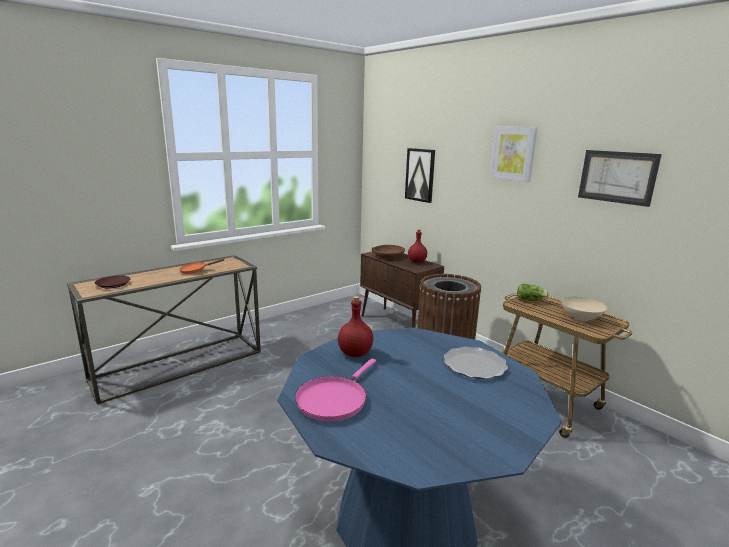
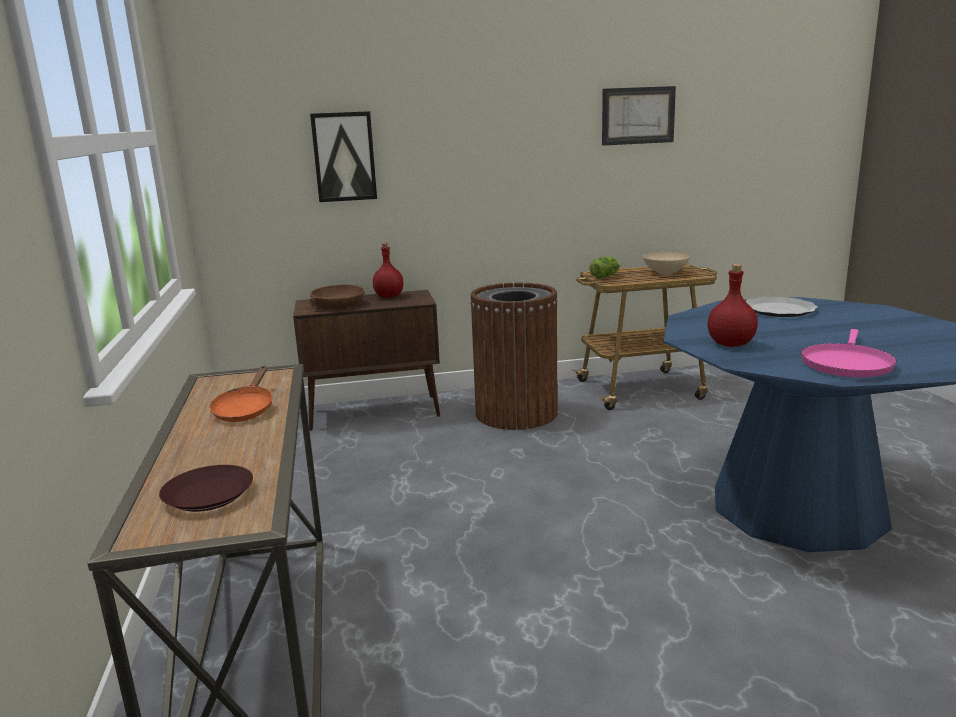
camera: 60 degrees left, 0 degrees up
(333, 399) = (846, 364): pink frying pan -> pink frying pan turned 60 degrees clockwise
(513, 153) = (509, 102): picture -> none

